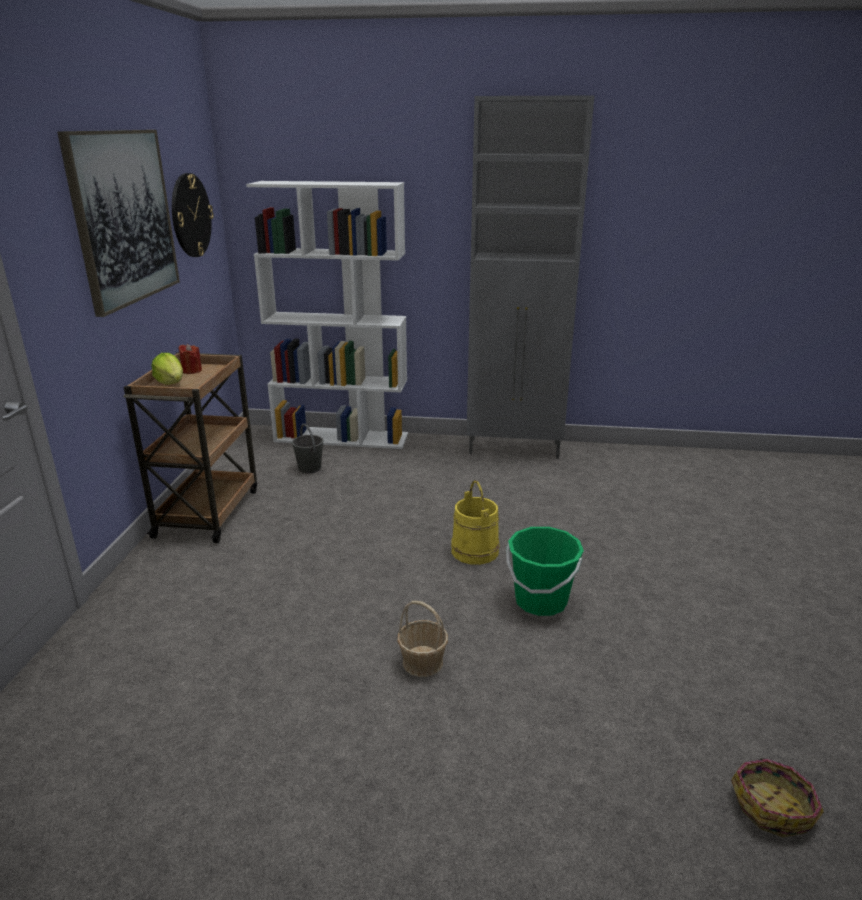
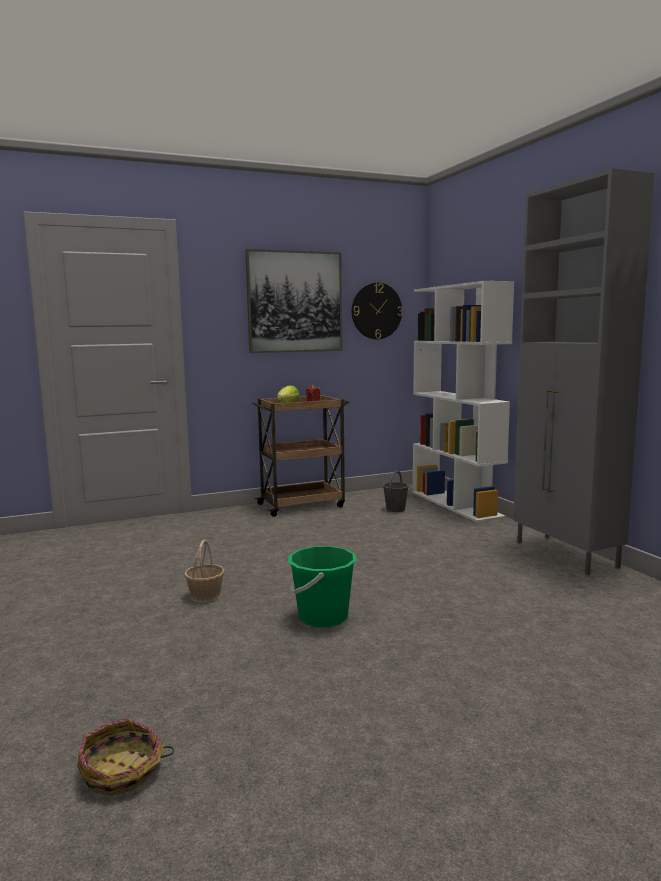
camera: 60 degrees right, 15 degrees down
(475, 551) = (363, 579): yellow bucket -> none

